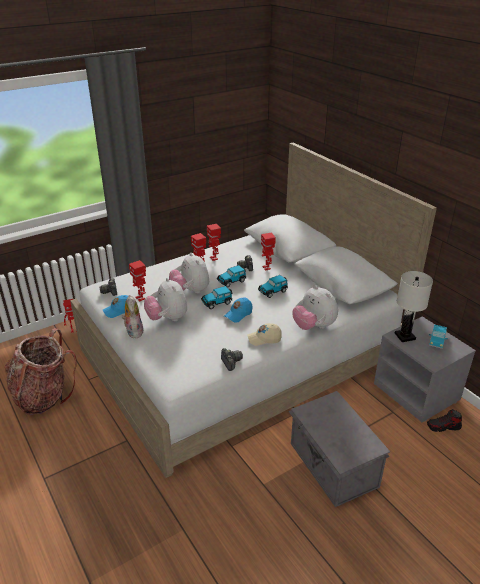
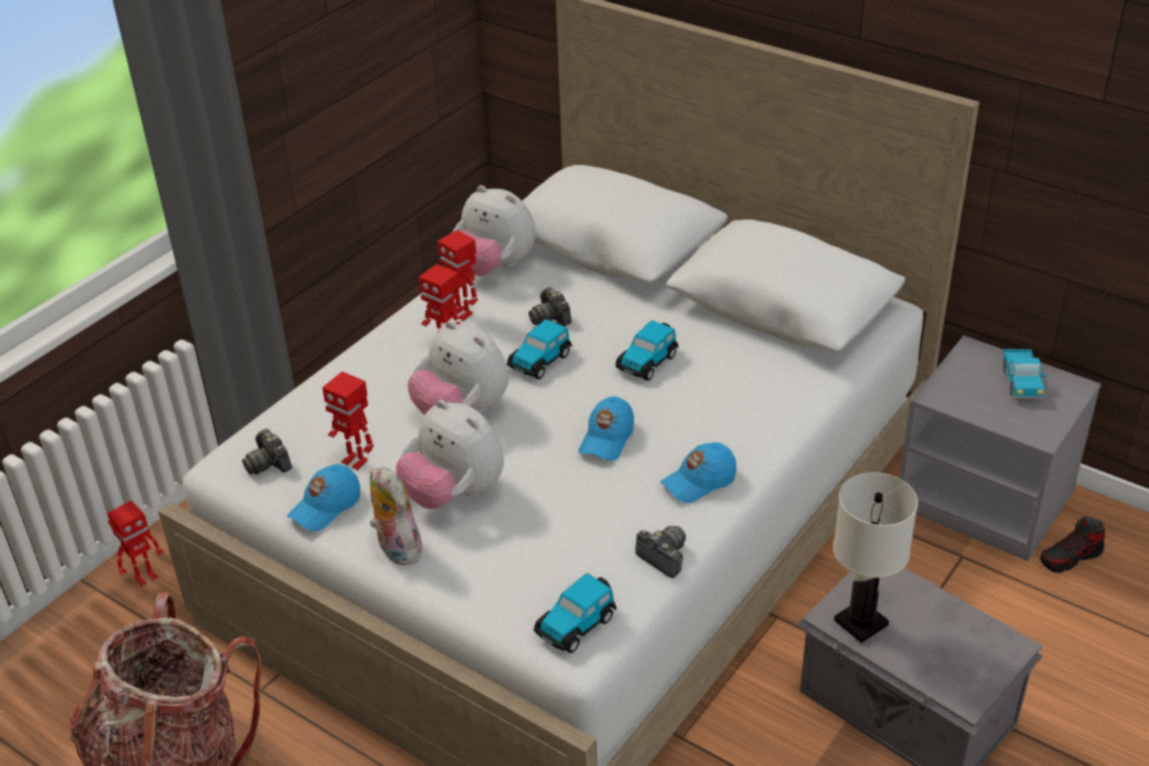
camera: 20 degrees left, 5 degrees up
(217, 302) = (541, 423): toy car -> toy car (577, 624)
(264, 339) = (699, 481): beige cap -> blue cap
(267, 268) = (598, 307): toy robot -> none
(313, 326) = (783, 423): plush toy -> plush toy (494, 267)
(404, 336) = (955, 391): white table lamp -> white table lamp (861, 623)

